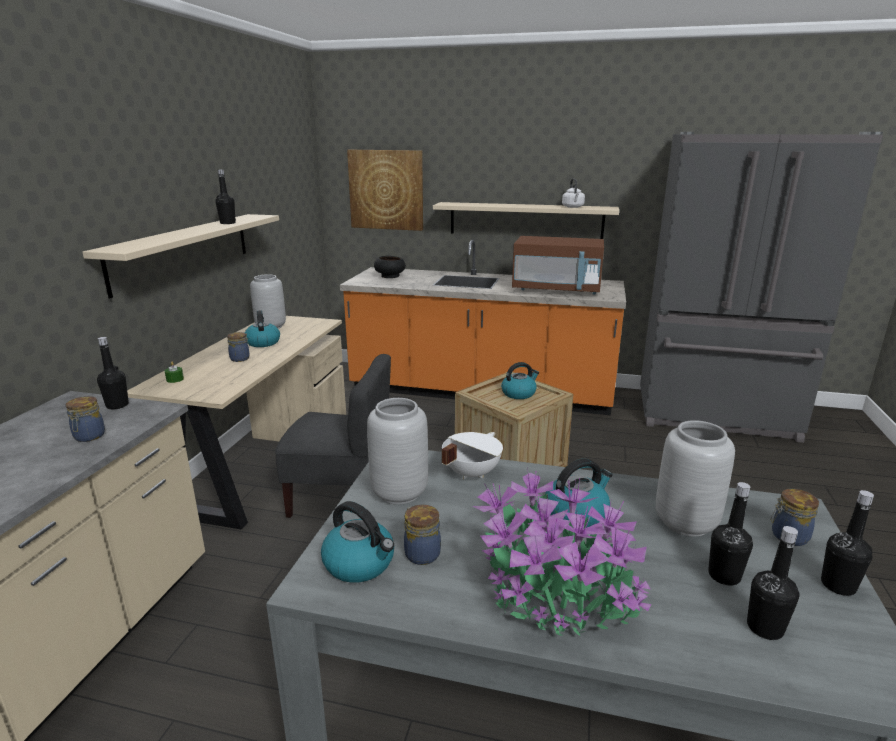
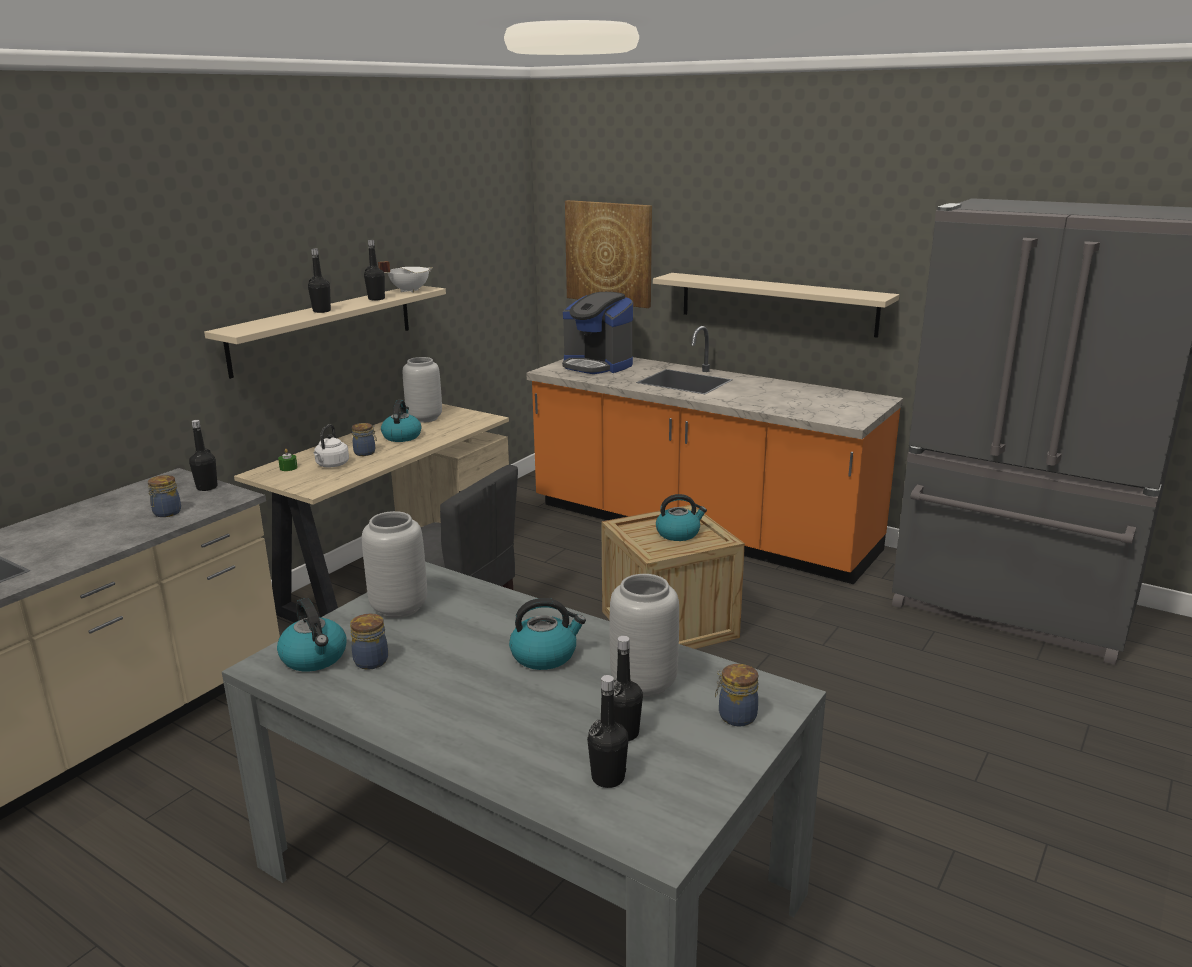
camera: 20 degrees right, 0 degrees up
(390, 276) = (597, 365): black bowl -> coffee machine
(470, 473) = (481, 602): white cooking pot -> white cooking pot (409, 291)
(555, 596) = (450, 715): potted plant -> none
(556, 289) = (789, 403): brown microwave -> none
(573, 207) = (830, 292): white kettle -> white kettle (331, 465)
(838, 585) = (727, 764): black bottle -> black bottle (321, 311)

